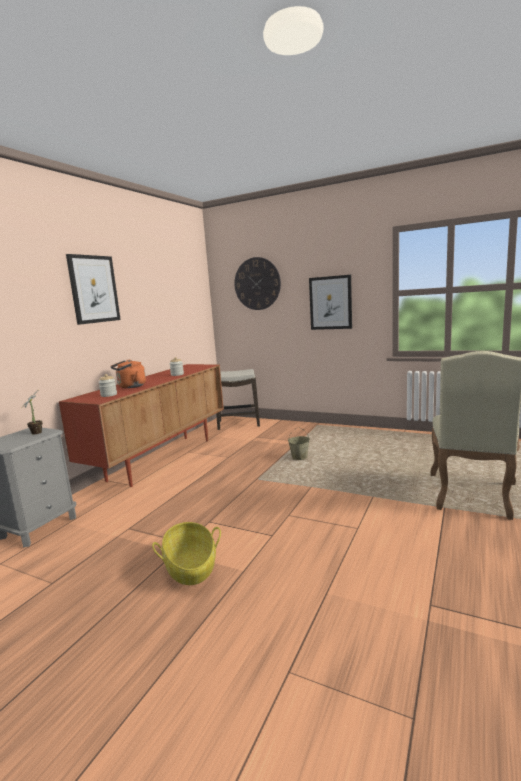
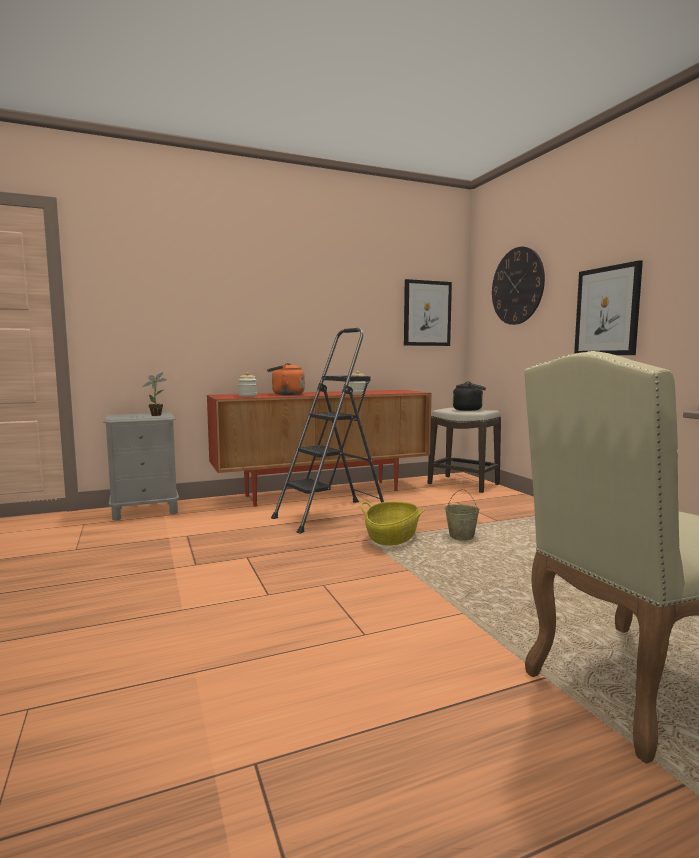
camera: 40 degrees right, 5 degrees down
(93, 289) = (273, 282): picture -> picture (427, 313)
(190, 568) = (156, 585): basket -> basket (392, 537)
(202, 472) = (332, 515): none -> step ladder
(236, 371) = (469, 410): none -> black kettle

